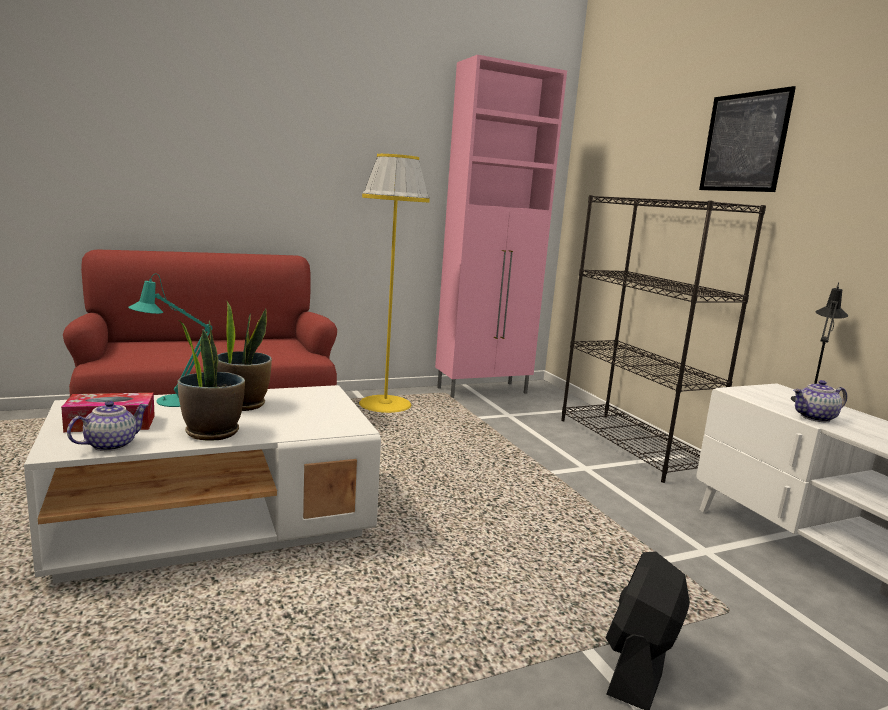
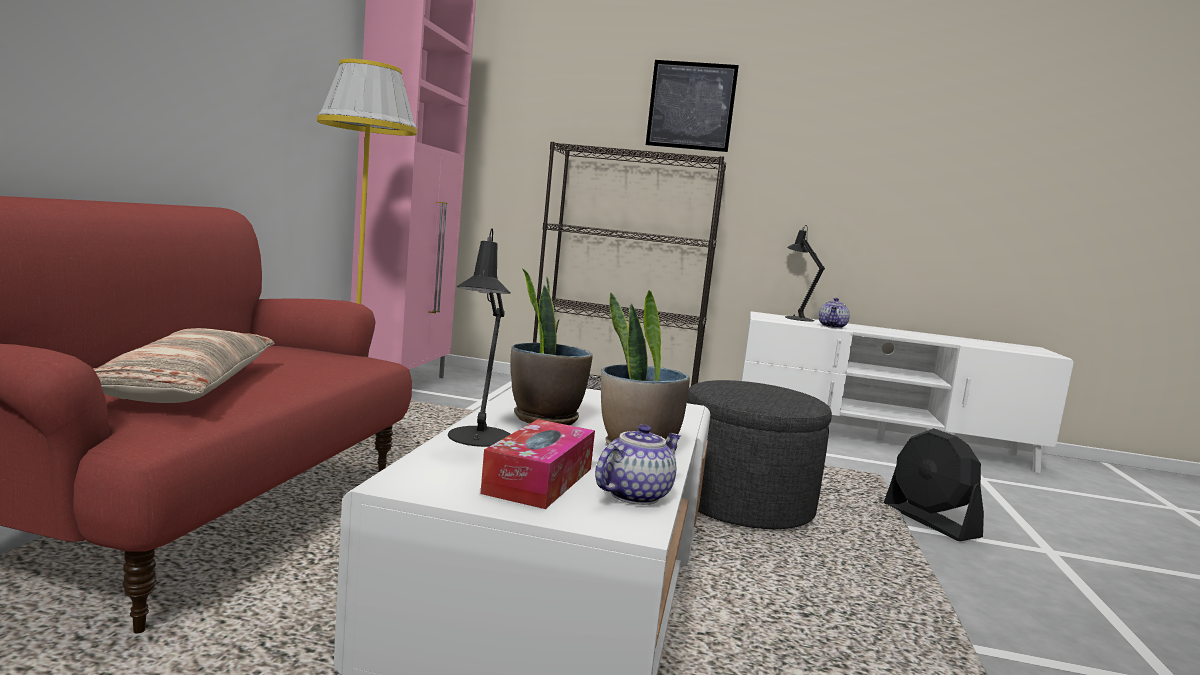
camera: 55 degrees left, 5 degrees down
(111, 445) = (634, 495): teapot -> teapot turned 60 degrees clockwise
(171, 401) = (477, 439): turquoise table lamp -> black table lamp
(178, 349) = (186, 387): none -> pillow
(483, 550) = (743, 504): none -> grey ottoman

